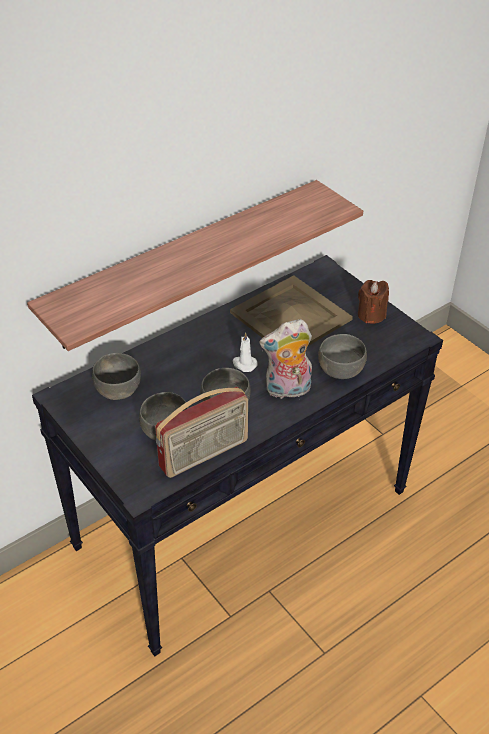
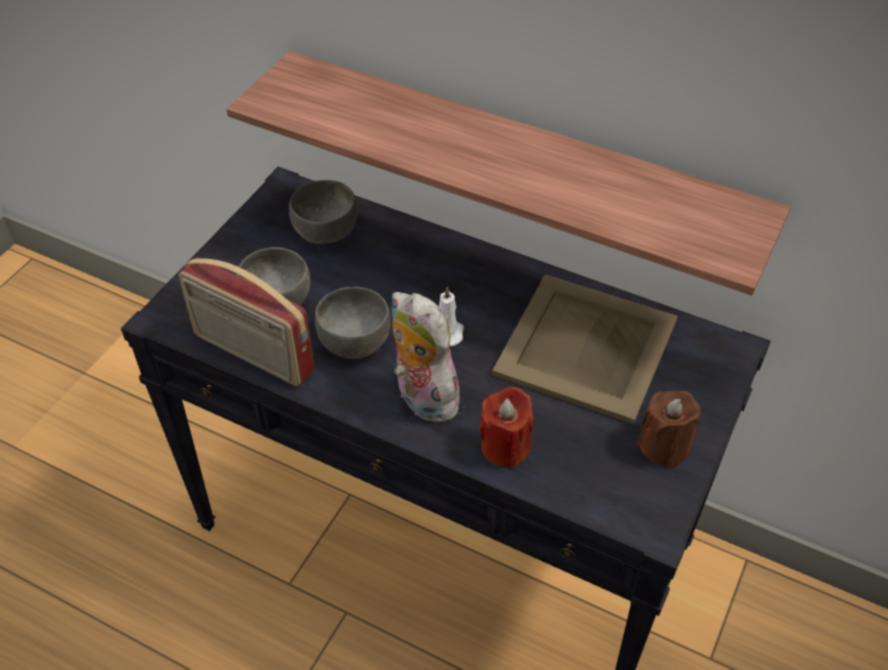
camera: 65 degrees right, 5 degrees up
(340, 370) = (505, 446): grey bowl -> red candle

